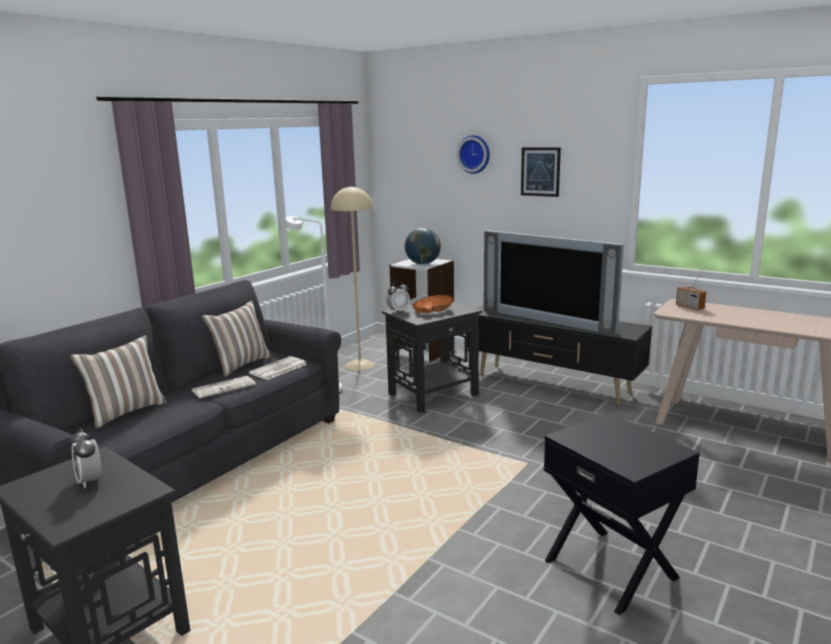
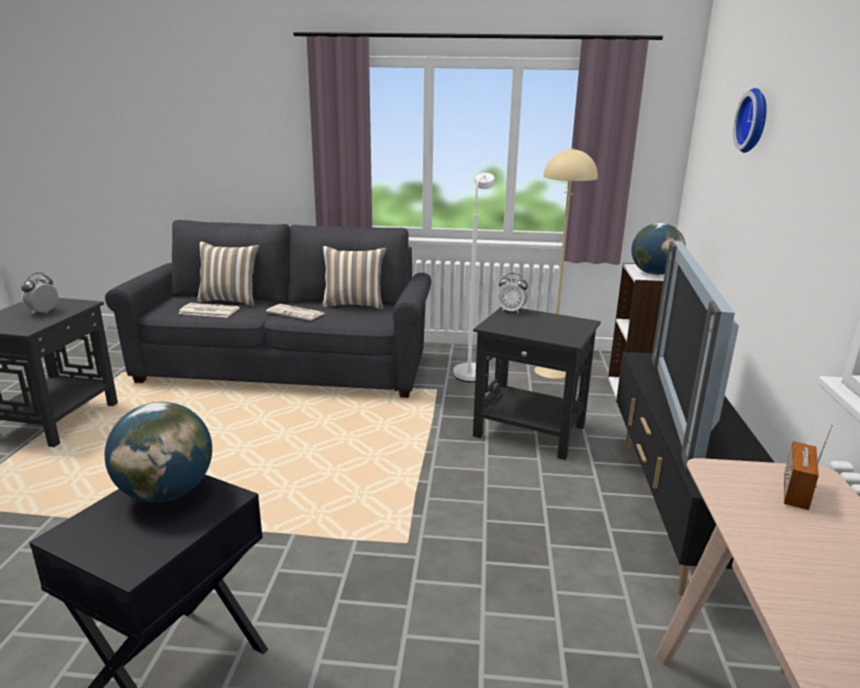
camera: 60 degrees right, 5 degrees up
(278, 369) = (355, 319): newspaper -> newspaper (208, 311)
(433, 310) = (539, 324): orange bowl -> none
(540, 171) = (801, 159): picture -> none
(592, 437) = (166, 492): none -> globe

